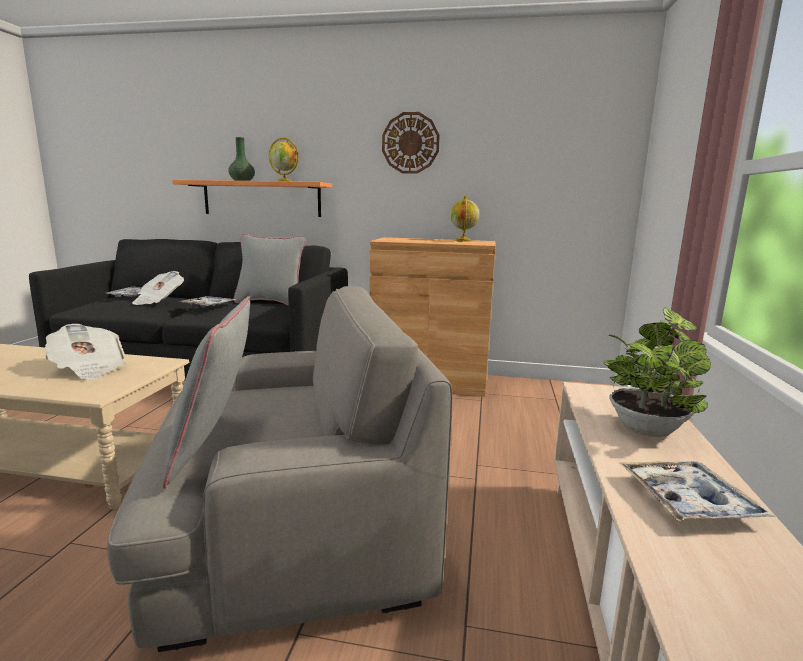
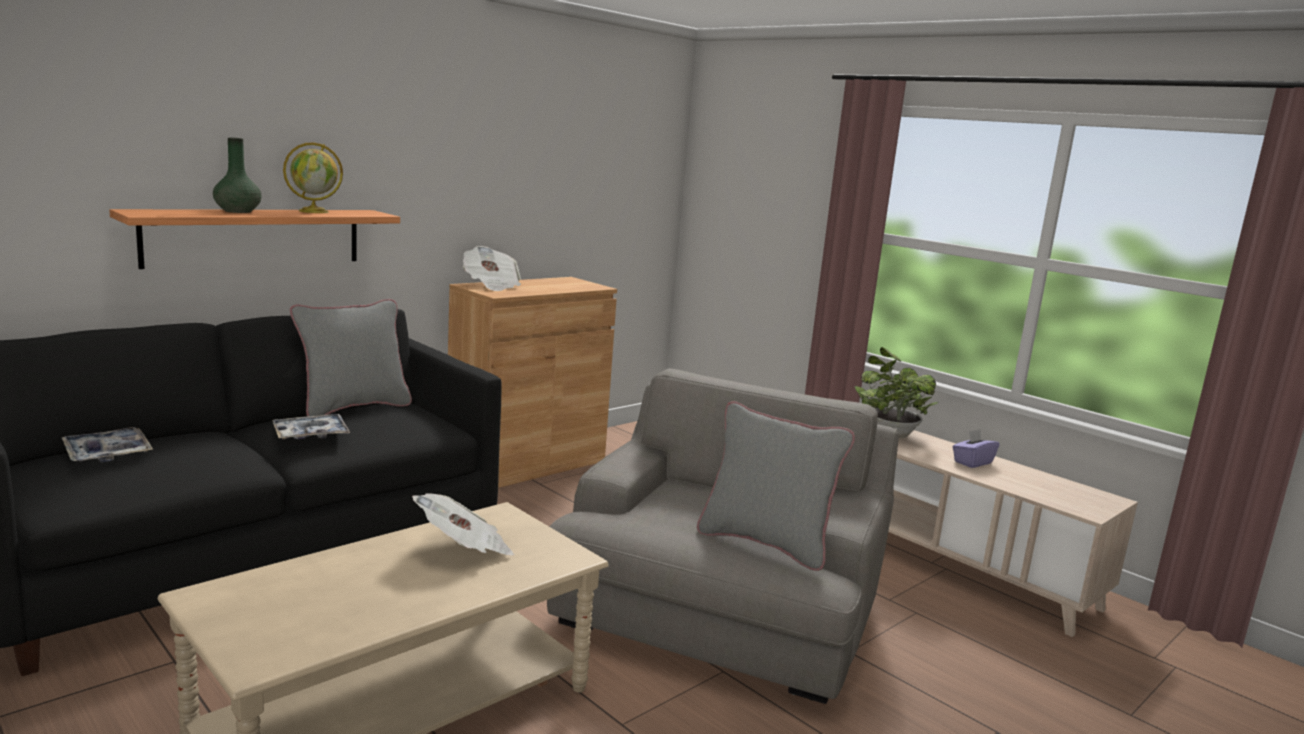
camera: 55 degrees left, 0 degrees up
(158, 301) = (211, 448): newspaper -> newspaper (491, 285)
(410, 143) = (477, 156): wall clock -> none
(463, 240) = (554, 281): globe -> none
(688, 501) = (972, 462): tray -> purple tissue box

